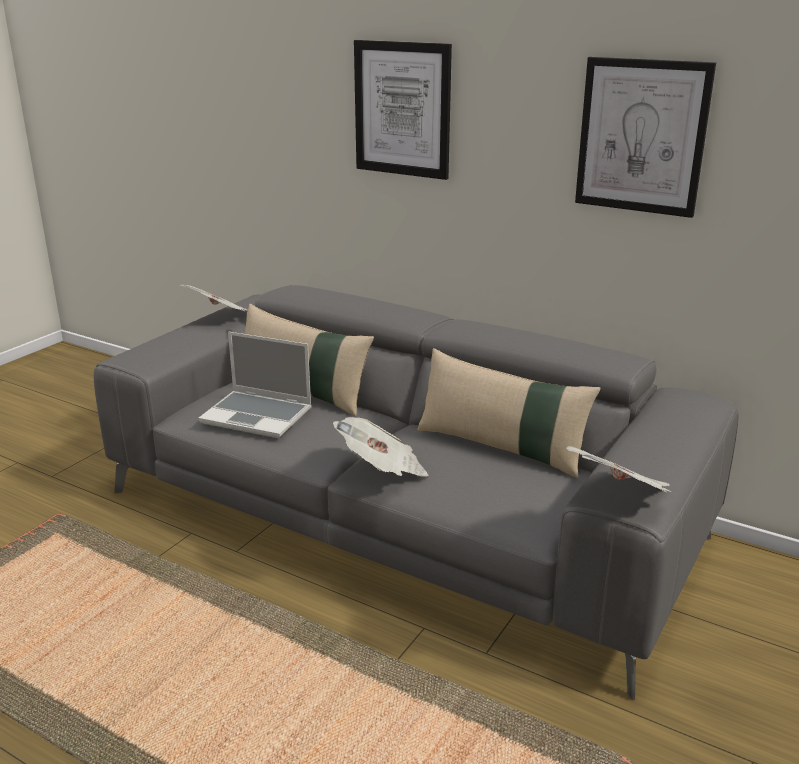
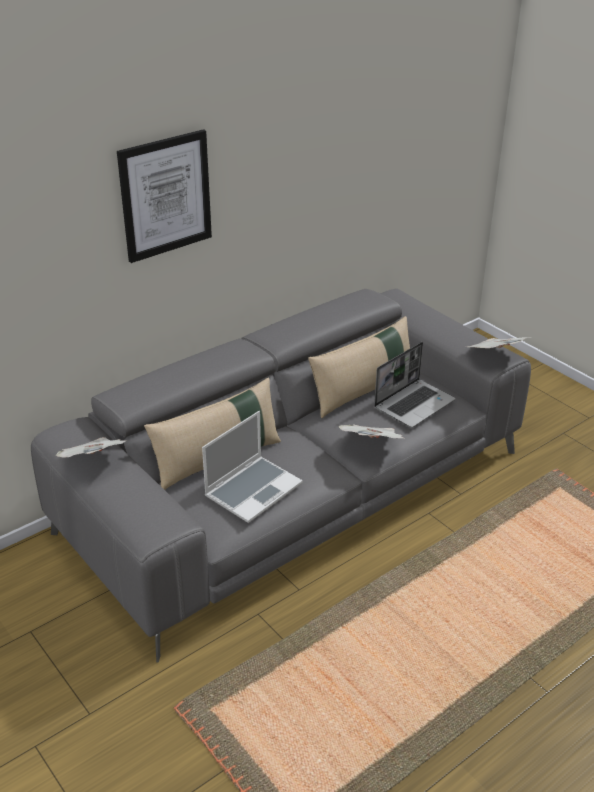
camera: 70 degrees left, 10 degrees up
(499, 485) = (414, 404): none -> laptop
(641, 136) = (334, 152): picture -> none

